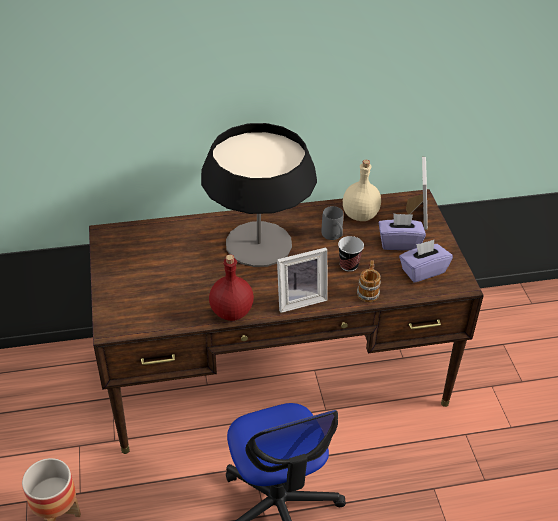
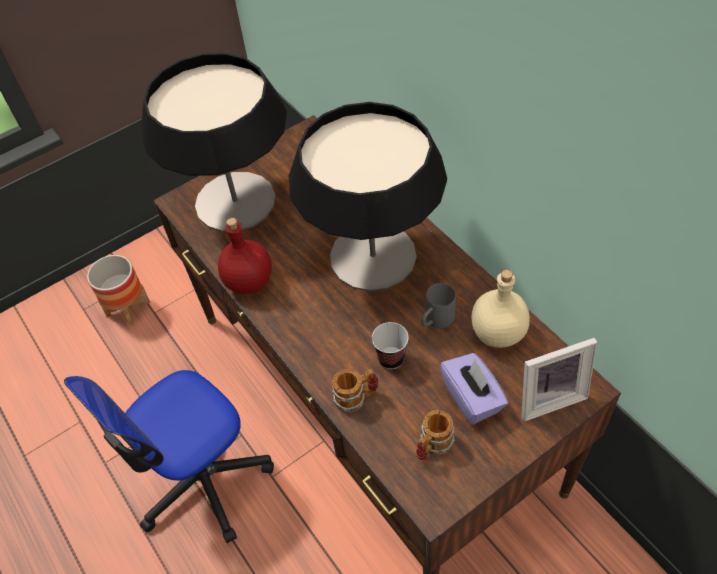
camera: 70 degrees right, 10 degrees up
(142, 296) = (235, 202): none -> table lamp
(300, 299) = (302, 333): picture frame -> none
(422, 271) = (432, 446): purple tissue box -> mug

